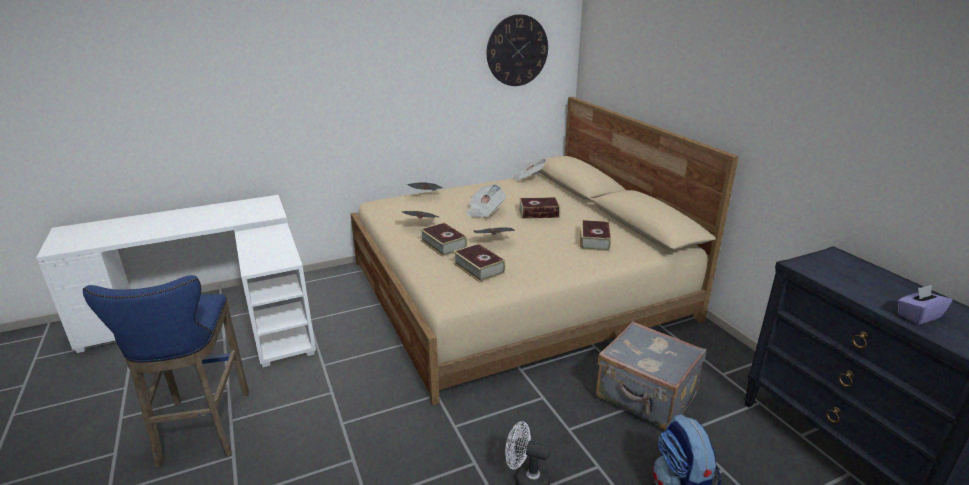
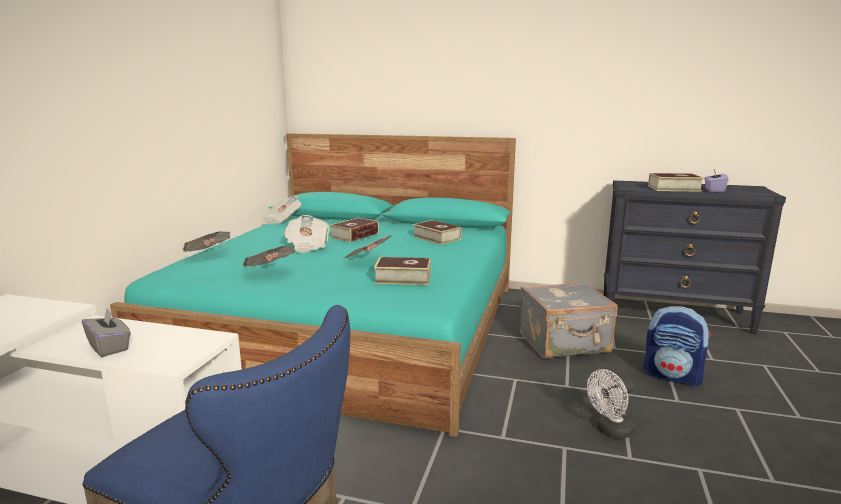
camera: 50 degrees left, 10 degrees down
(256, 246) = (109, 347): none -> grey tissue box
(443, 244) = (329, 276): book -> book (674, 188)
(516, 289) = (353, 327): beige bed -> turquoise bed
(517, 50) = (245, 80): wall clock -> none

